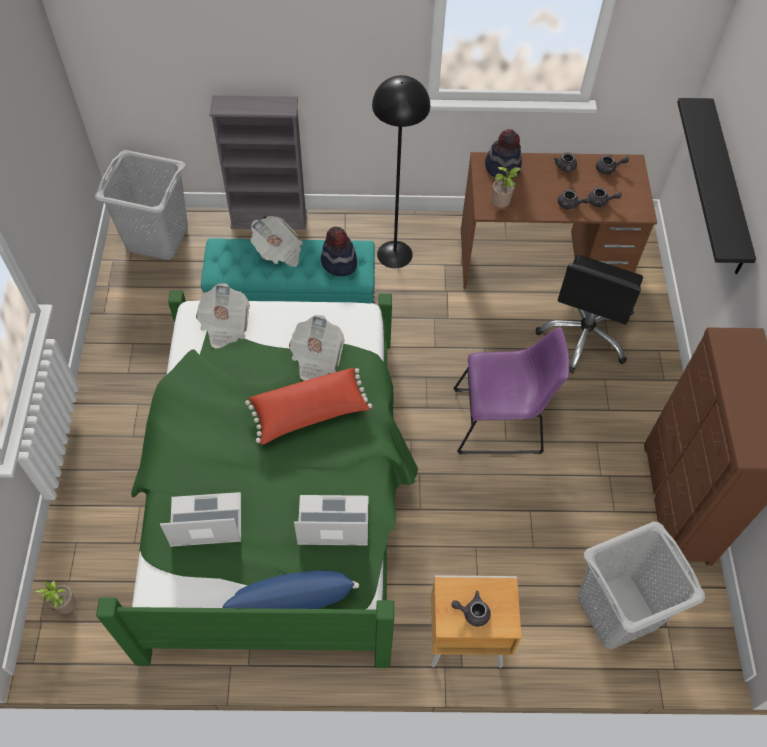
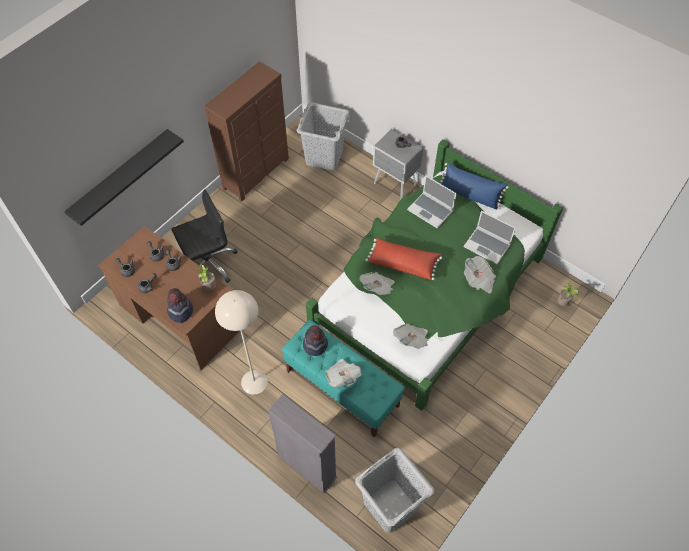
camera: 140 degrees left, 0 degrees up
(186, 457) = (478, 280): none -> newspaper
(395, 254) = (254, 382): black floor lamp -> beige floor lamp
(463, 640) = (395, 185): brown nightstand -> grey nightstand
(502, 421) = (293, 252): purple chair -> none

